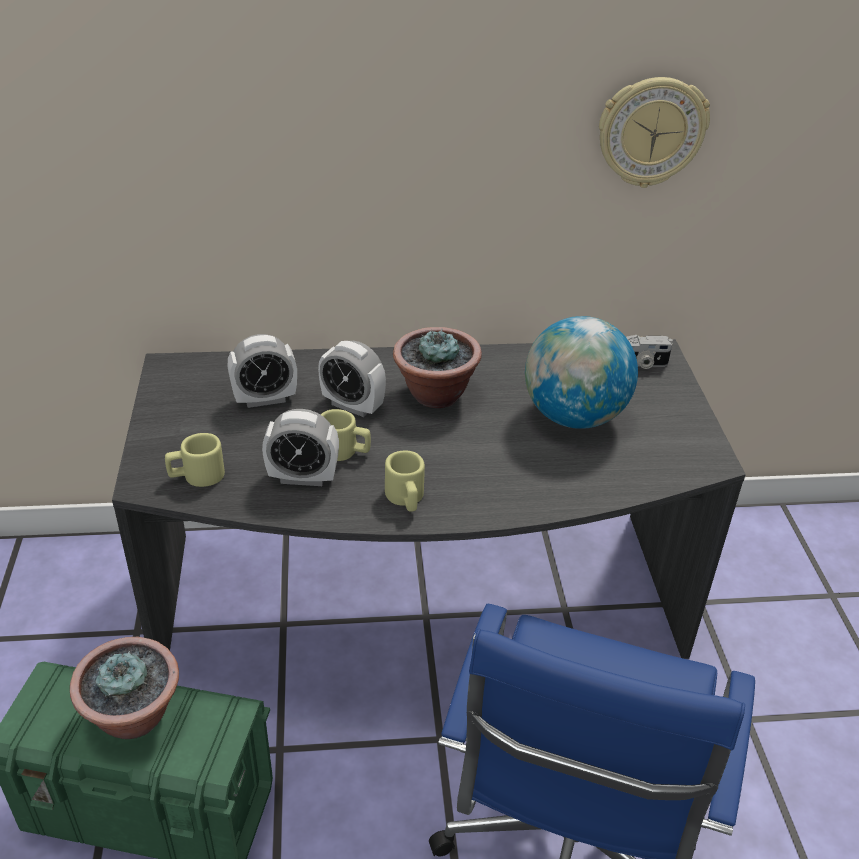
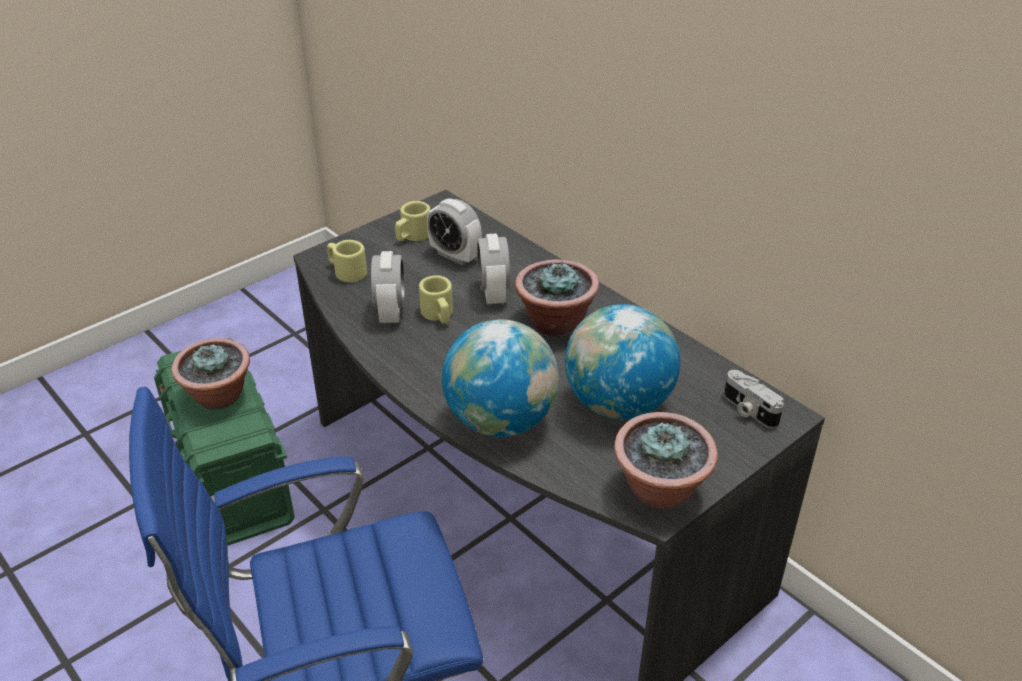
camera: 55 degrees right, 0 degrees up
(303, 478) = (390, 312): alarm clock -> alarm clock turned 150 degrees counterclockwise
(406, 498) = (418, 366): beige mug -> beige mug (412, 236)
(533, 486) = (500, 421): none -> globe
(651, 132) = (821, 172): wall clock -> none
(691, 448) = (660, 491): none -> potted plant

